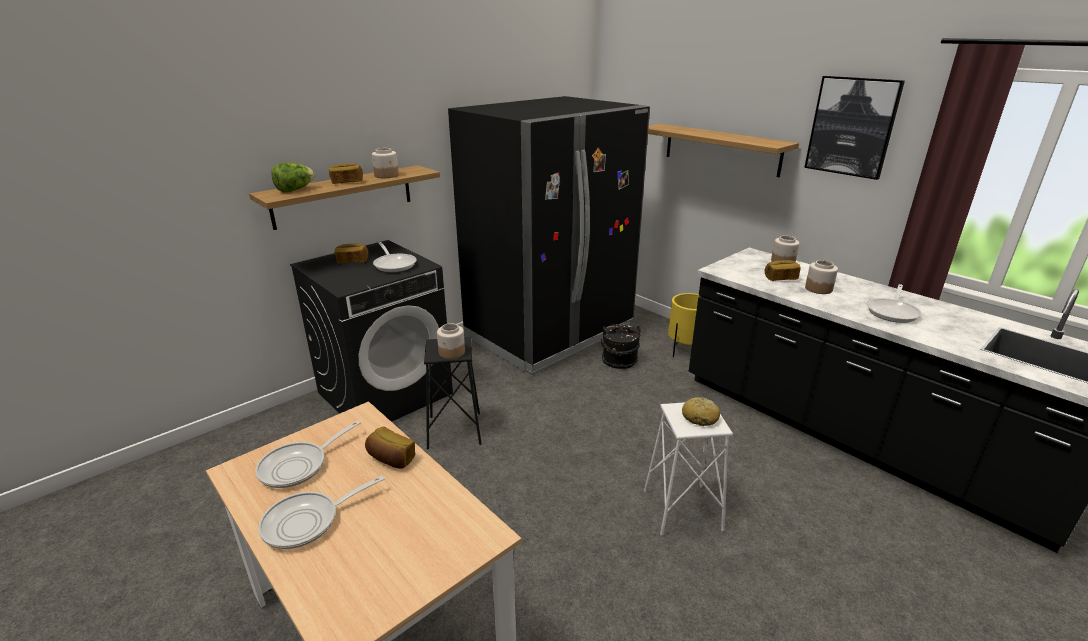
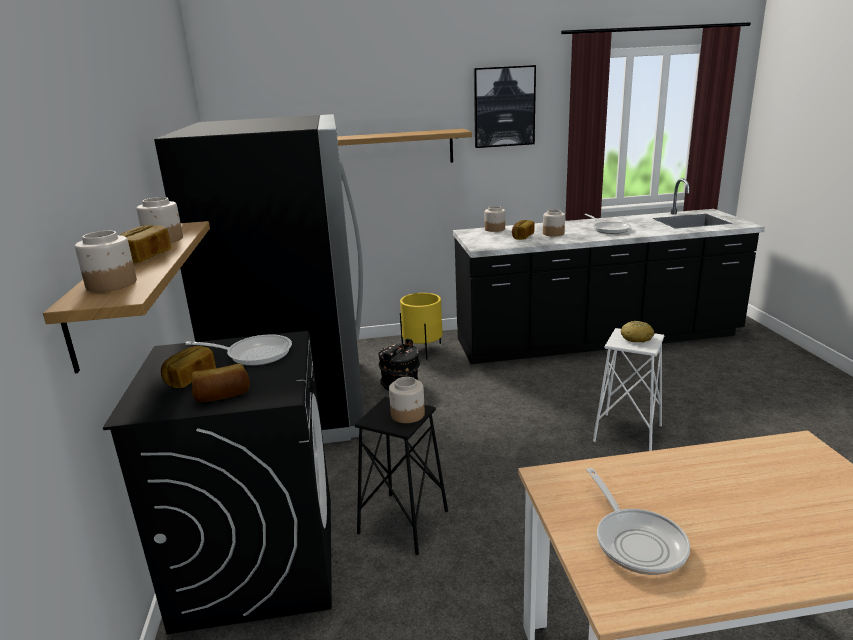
camera: 55 degrees left, 5 degrees down
(295, 190) = (111, 284): lettuce -> jar
(307, 522) = (755, 548): frying pan -> none
(391, 459) = (655, 473): bread -> bread (222, 396)

